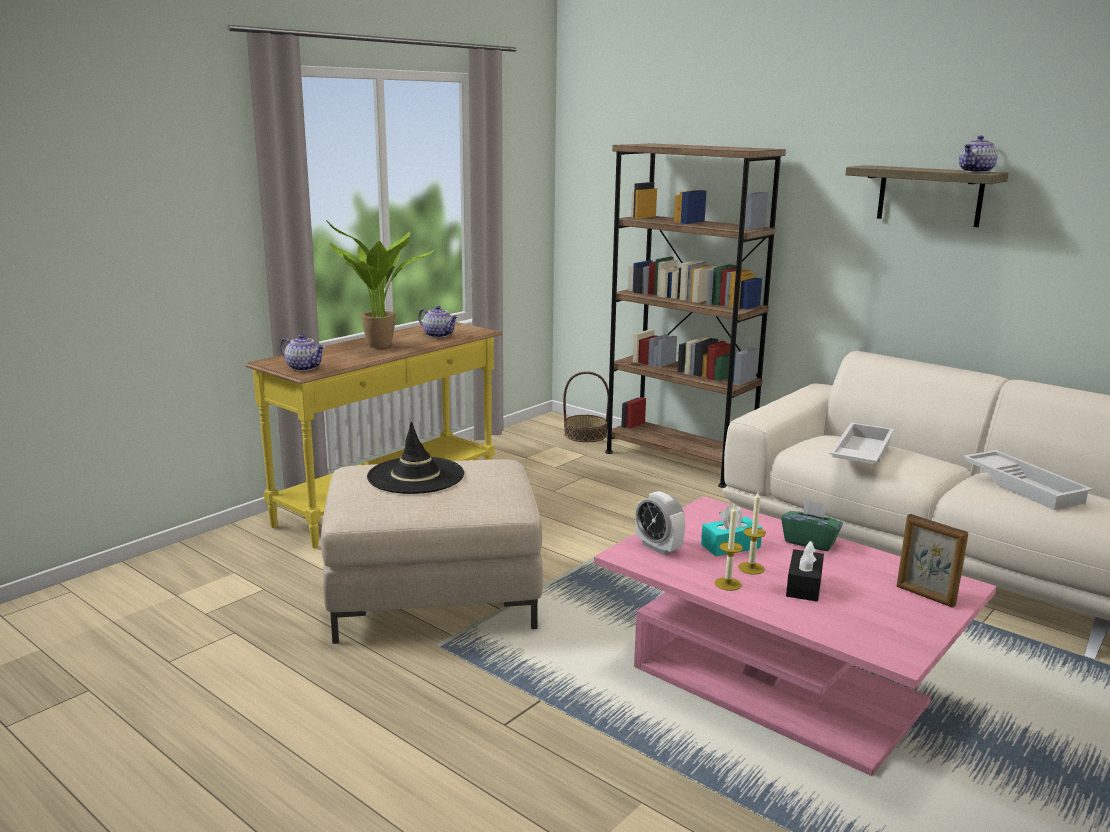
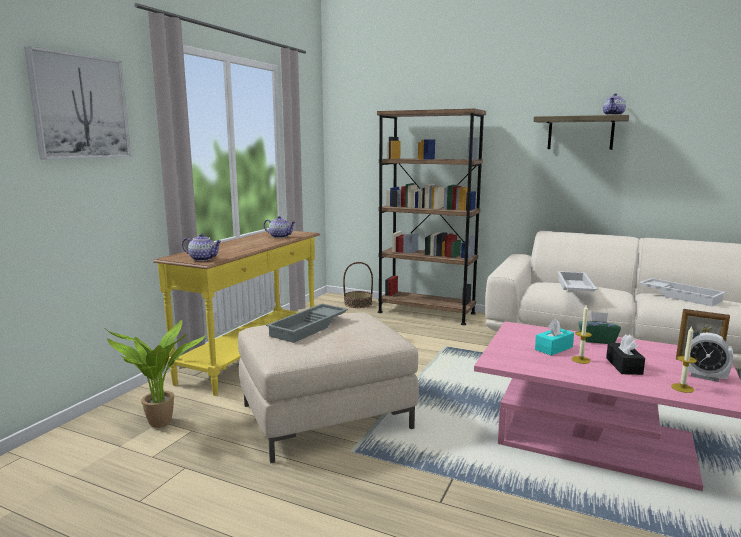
camera: 15 degrees left, 5 degrees down
(154, 167) = (80, 107): none -> picture
(380, 347) = (246, 244): potted plant -> potted plant (161, 425)
(416, 476) = (309, 328): black hat -> grey tray
(658, 547) = (510, 354): alarm clock -> alarm clock (704, 377)
(728, 584) = (578, 371): candle -> candle (682, 388)

